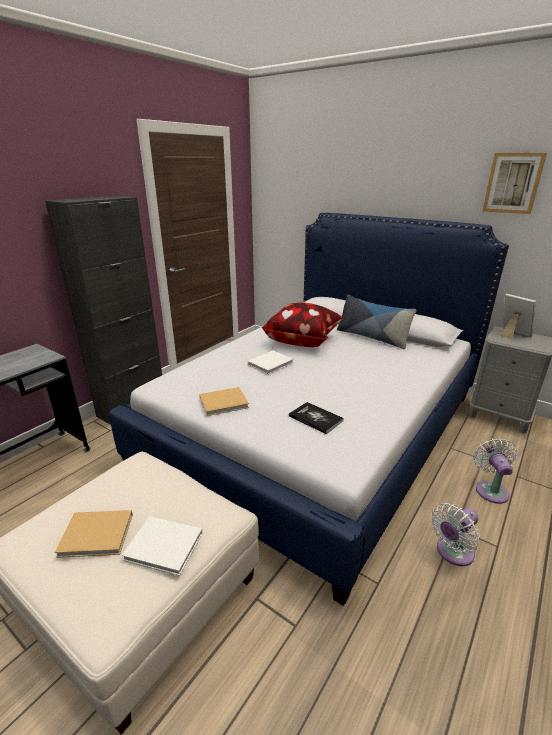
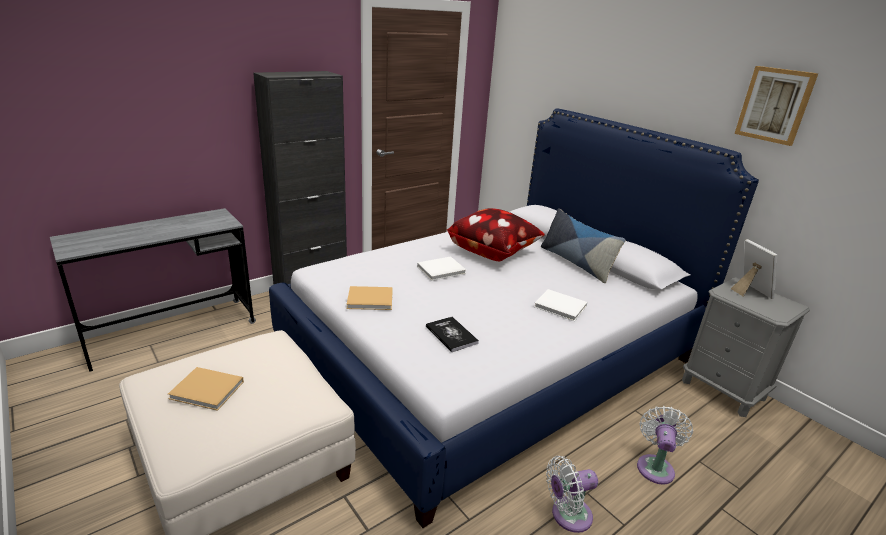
camera: 15 degrees right, 0 degrees up
(166, 547) = (257, 415): white book -> white book (561, 307)

